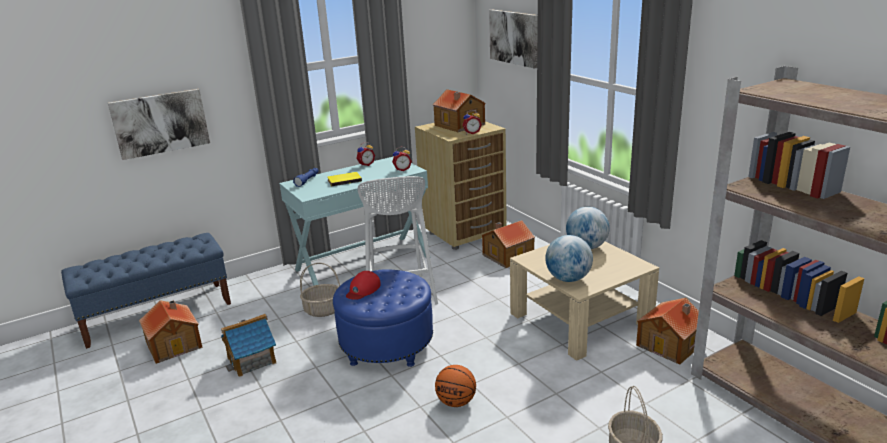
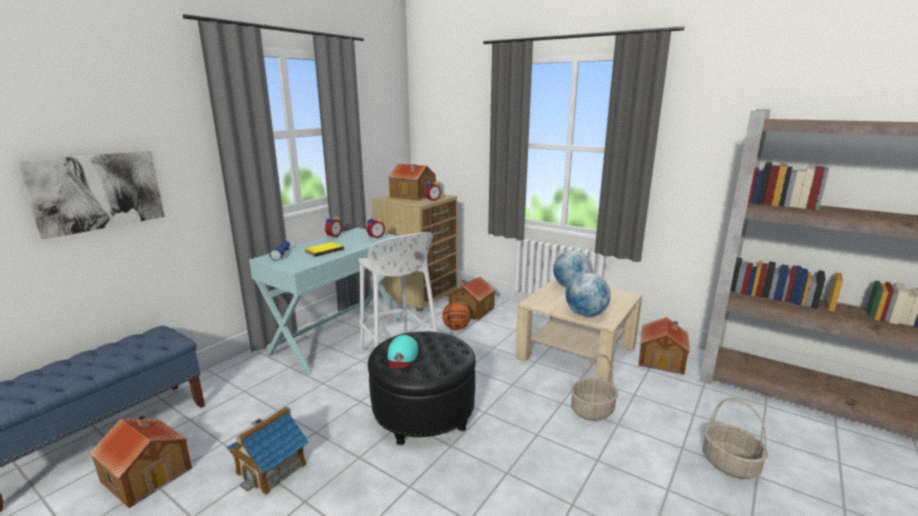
camera: 25 degrees left, 5 degrees down
(323, 310) = (325, 391): basket -> basket (592, 411)
(363, 289) = (402, 356): red cap -> turquoise cap
(387, 346) = (423, 415): blue ottoman -> black ottoman
(456, 402) = (538, 457): basketball -> basketball (456, 328)
(514, 37) = (457, 116): picture -> none

